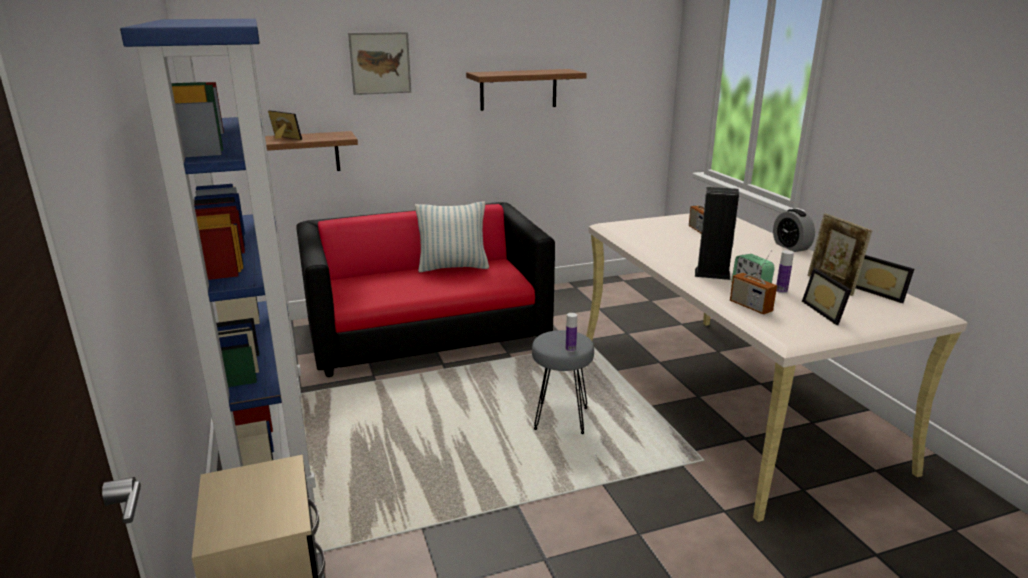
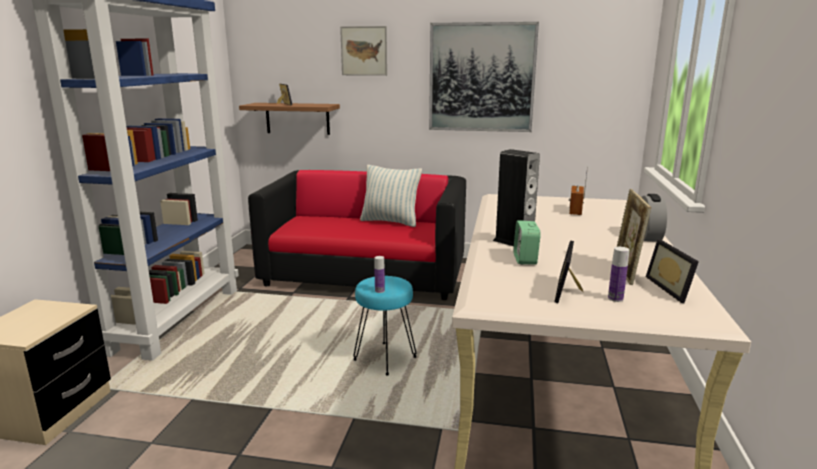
camera: 30 degrees right, 5 degrees down
(518, 89) = (481, 77): shelf -> picture
(560, 418) = (384, 359): grey stool -> turquoise stool
(750, 306) = (496, 271): radio -> none
(781, 291) = (557, 266): bottle -> bottle (615, 298)

